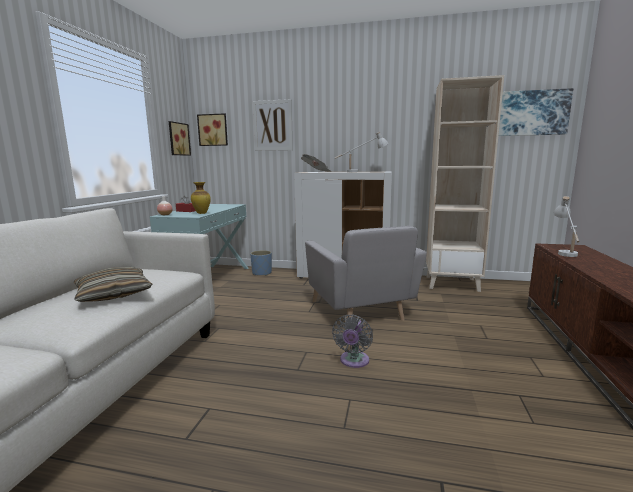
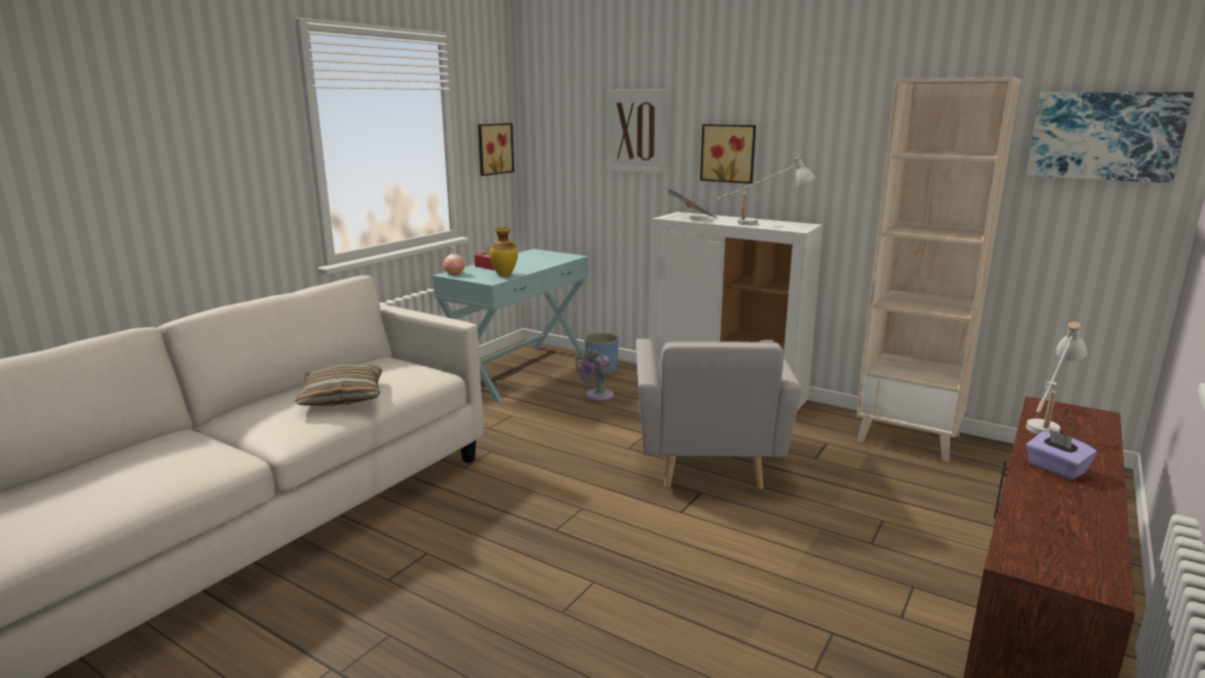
camera: 20 degrees right, 5 degrees up
(213, 130) = (548, 132): picture -> picture (728, 153)
(353, 361) = (636, 534): grey fan -> grey fan (597, 396)
(603, 269) = (1055, 469): none -> purple tissue box

